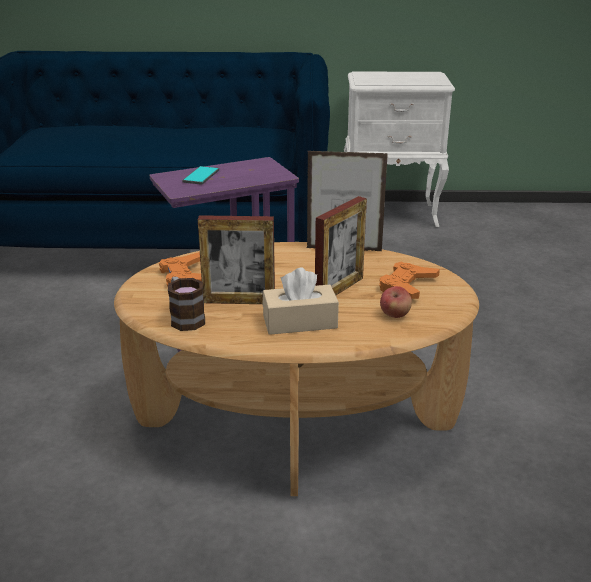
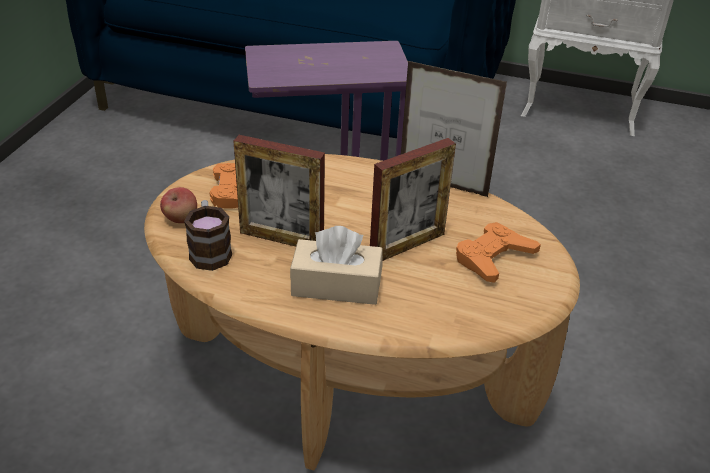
camera: 15 degrees right, 10 degrees up
(201, 176) = (301, 58): phone -> none
(395, 315) = (456, 300): apple -> apple (181, 219)

